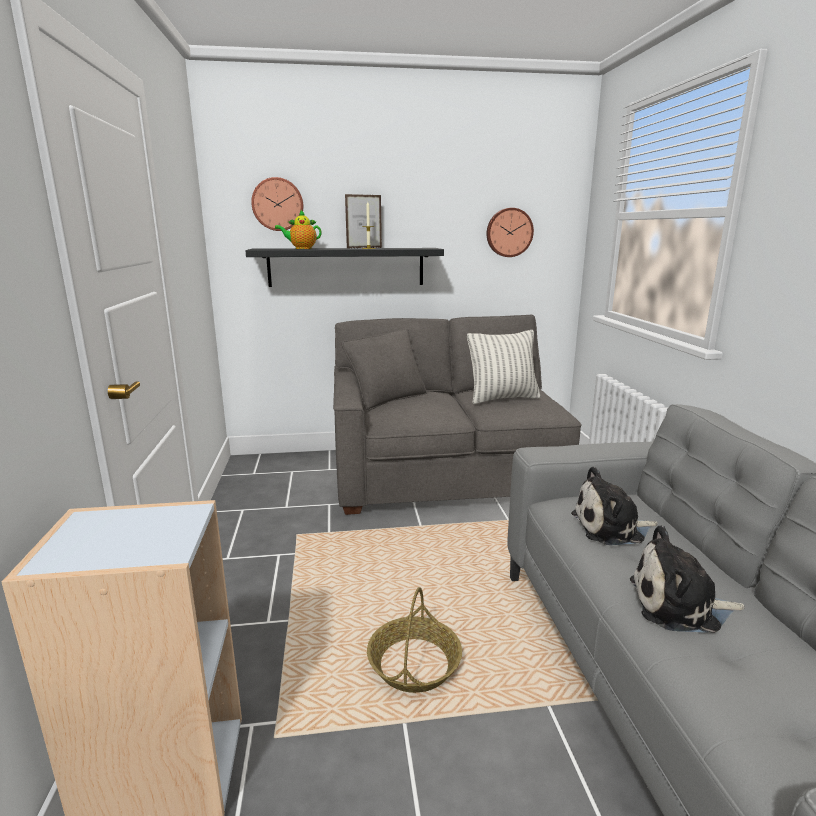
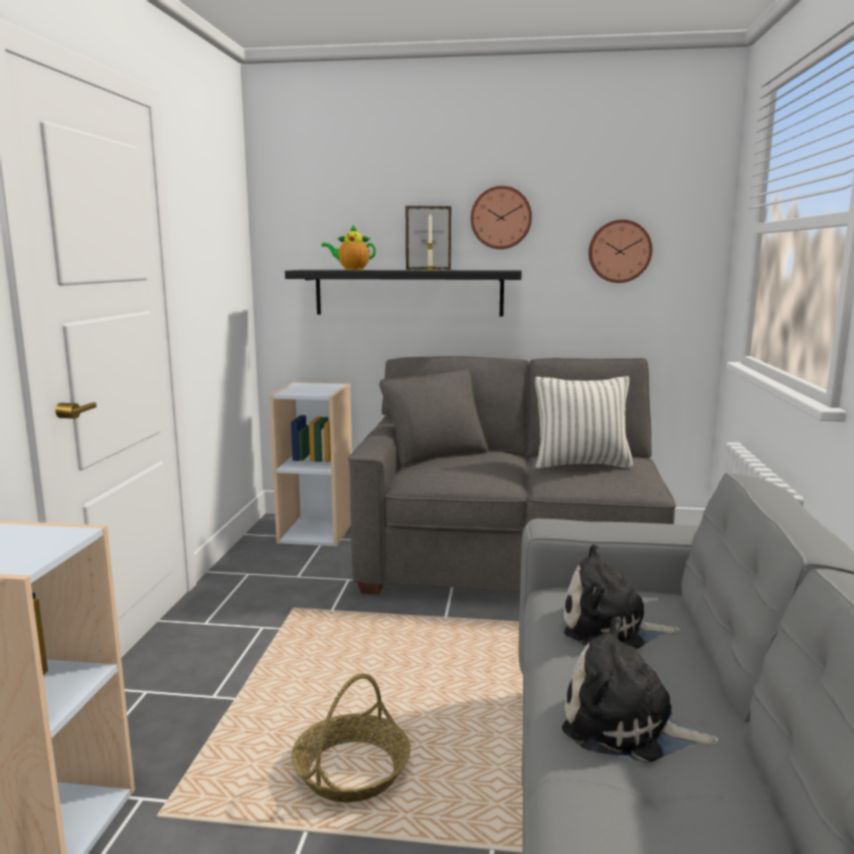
camera: 15 degrees right, 5 degrees down
(278, 204) = (331, 219): wall clock -> wall clock (501, 218)
(282, 466) = (317, 531): none -> bookcase

